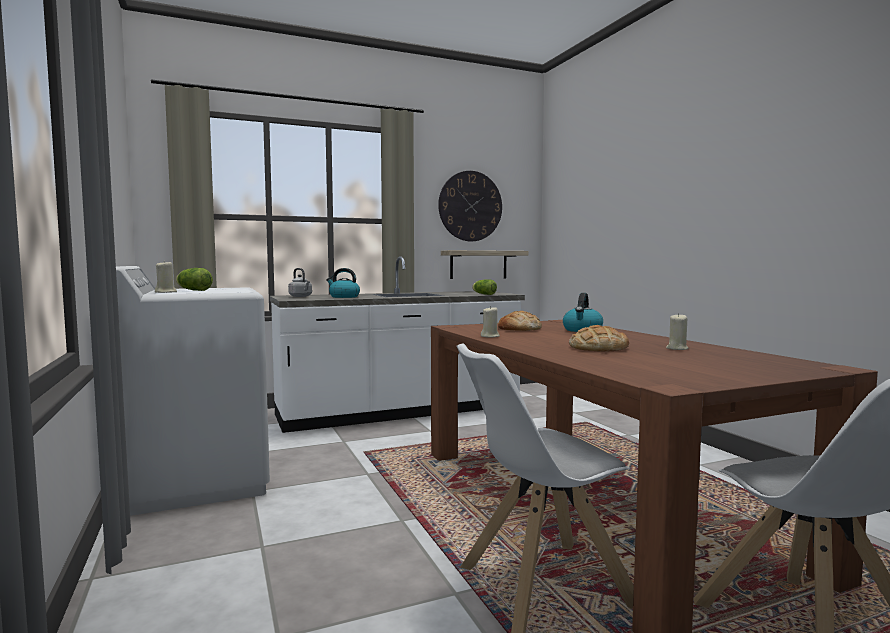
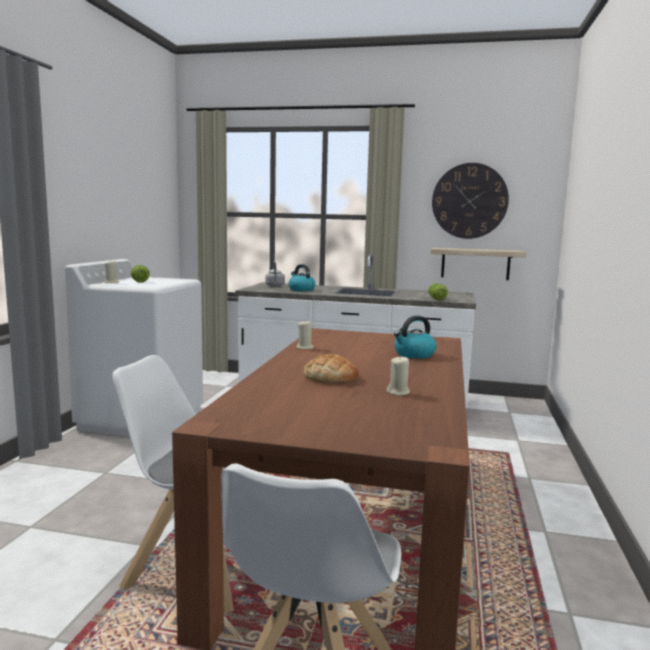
camera: 35 degrees right, 5 degrees up
(519, 329) = (365, 343): bread -> none

